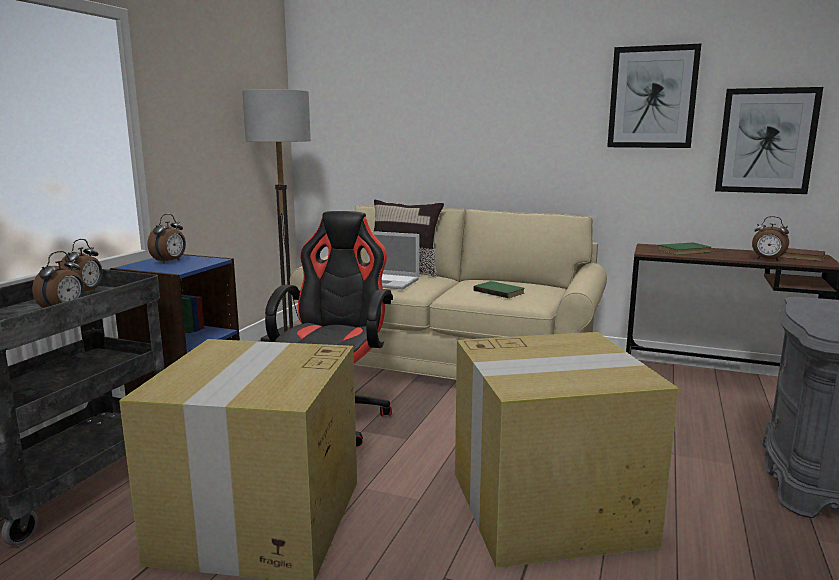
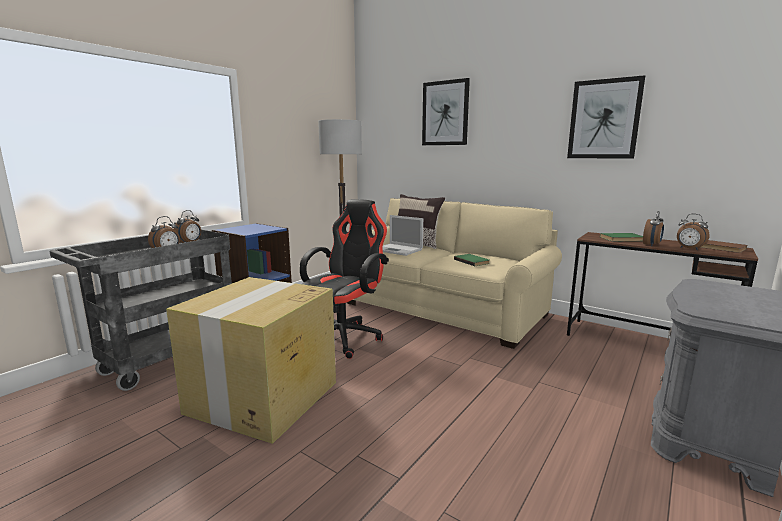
camera: 15 degrees right, 0 degrees up
(170, 261) = (249, 228): alarm clock -> alarm clock (651, 245)
(550, 507) = (459, 419): cardboard box -> none
(766, 141) = (699, 152): picture -> picture (445, 113)

